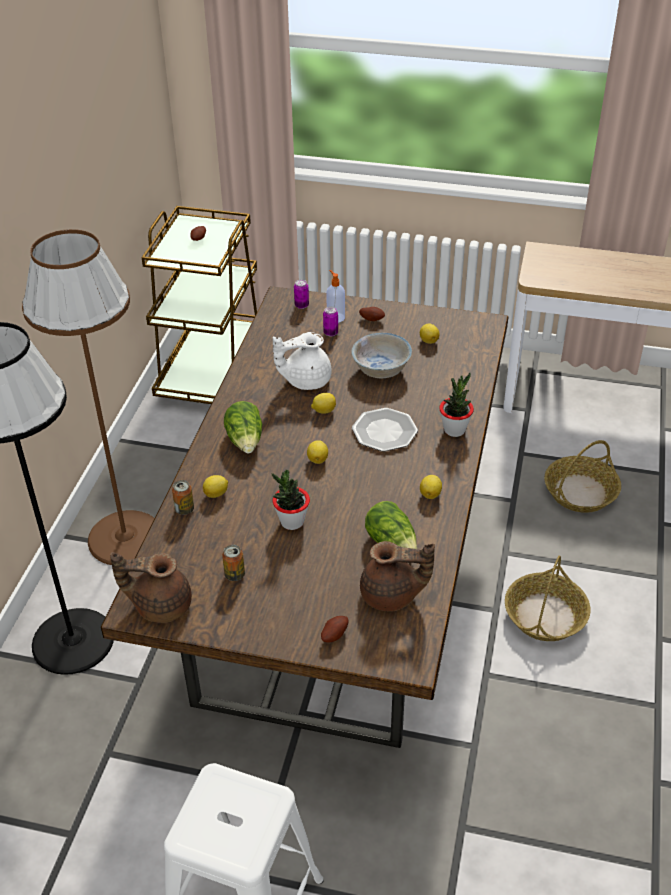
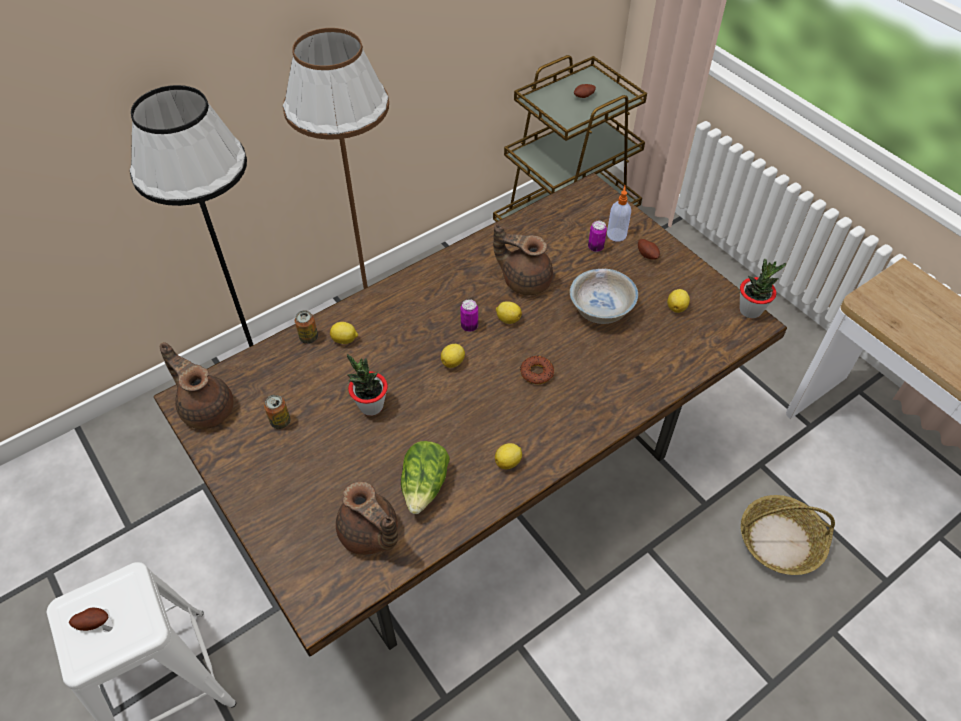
camera: 40 degrees right, 10 degrees up
(246, 440) = (417, 306): lettuce -> none
(301, 305) = (599, 206): can -> can (469, 326)
(305, 380) = (525, 280): white teapot -> brown teapot
(334, 634) = (289, 533): potato -> potato (93, 622)
(384, 431) = (537, 372): plate -> donut
(454, 430) = (600, 413): potted plant -> potted plant (750, 310)
(545, 615) = (623, 633): basket -> none

